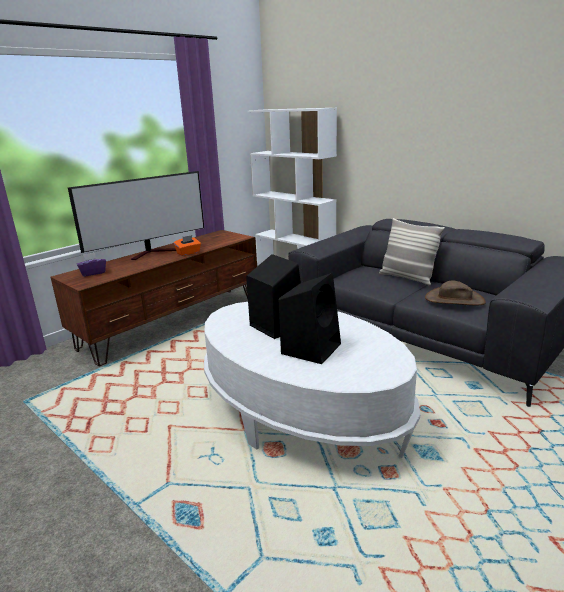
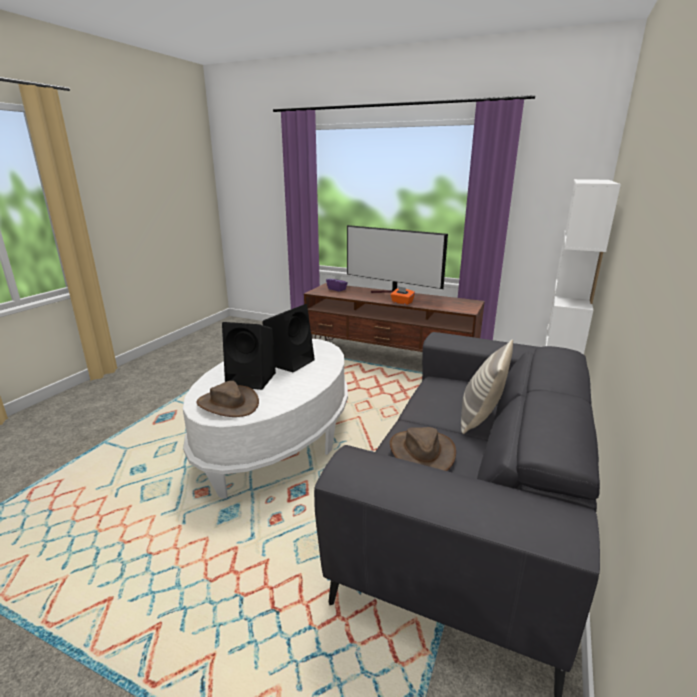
camera: 70 degrees right, 0 degrees up
(368, 363) = (228, 404): none -> brown hat

